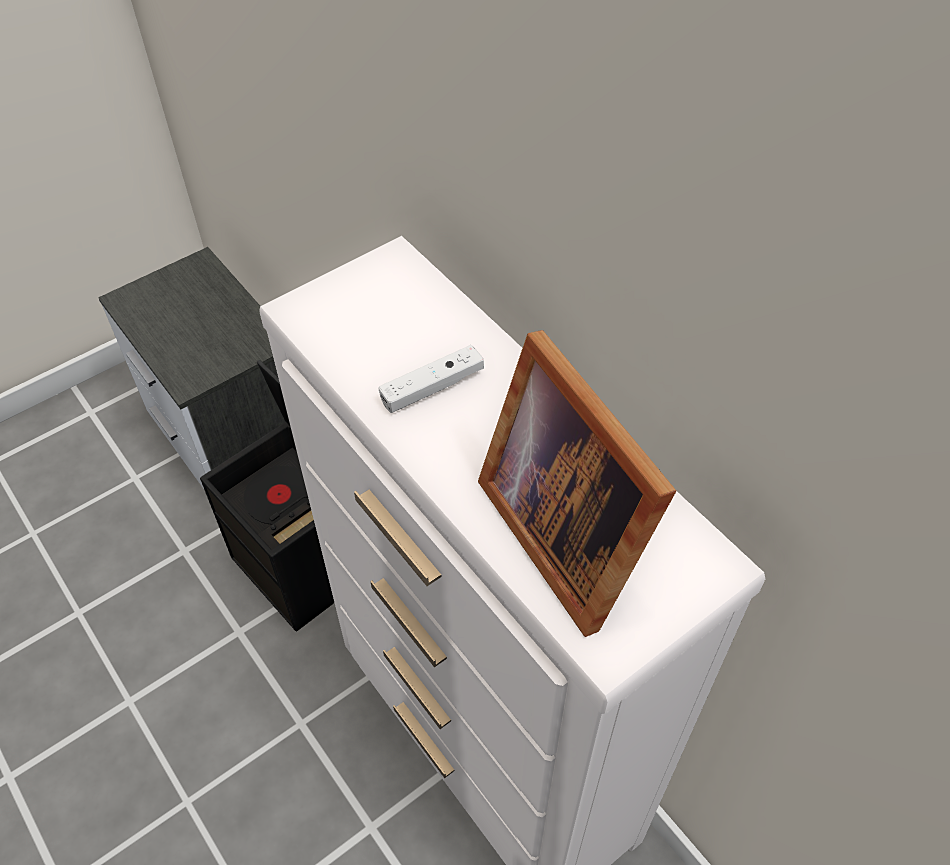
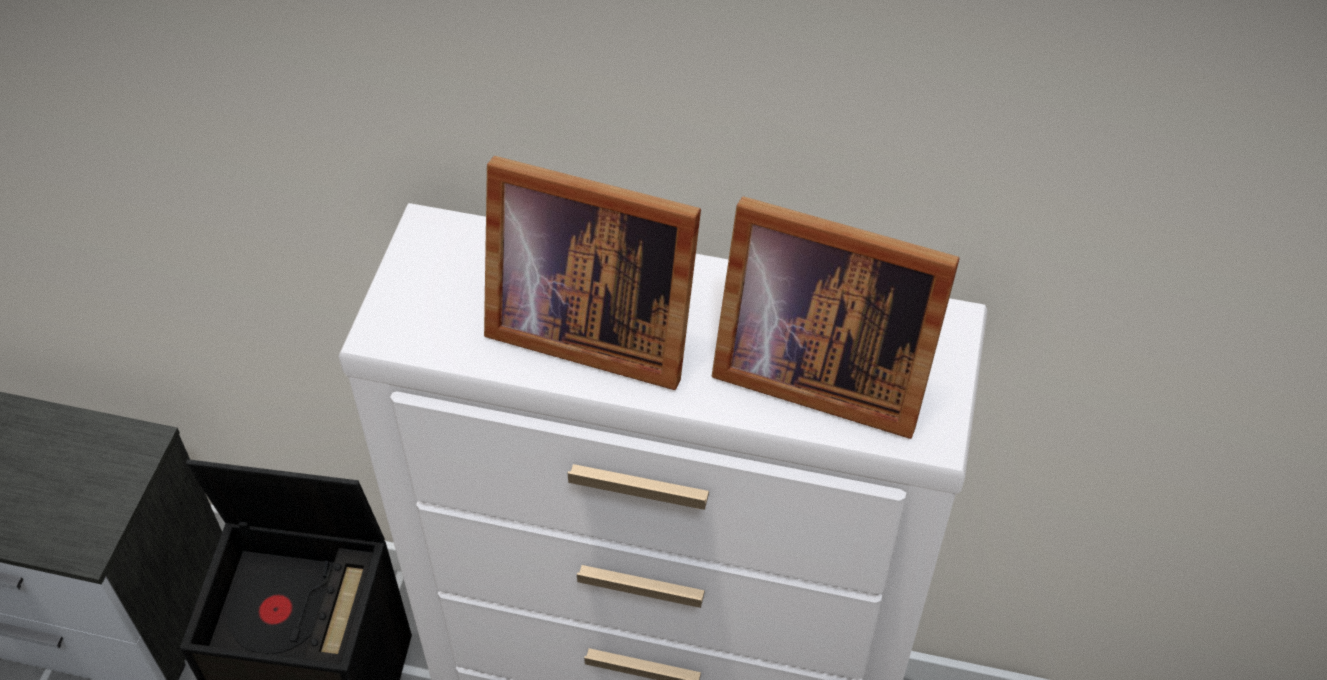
camera: 40 degrees left, 0 degrees up
(432, 387) = (588, 324): white game controller -> picture frame

